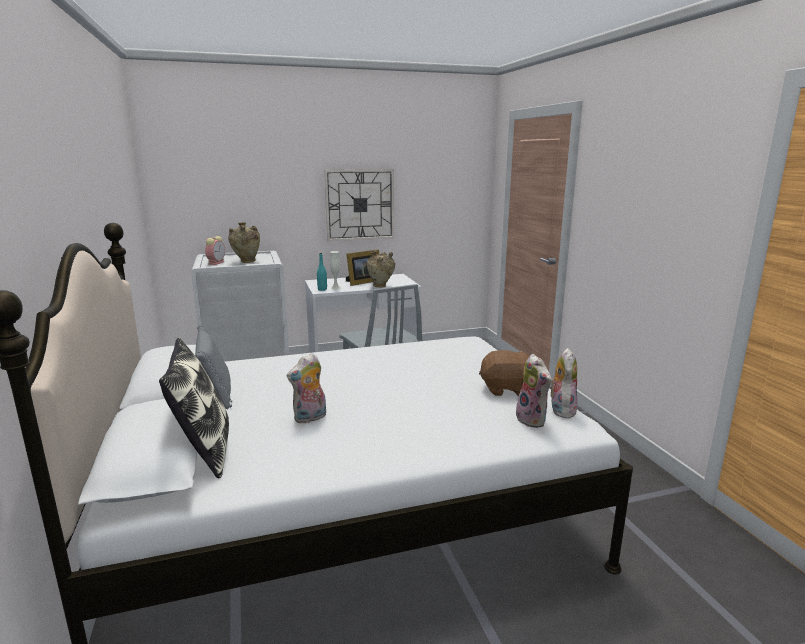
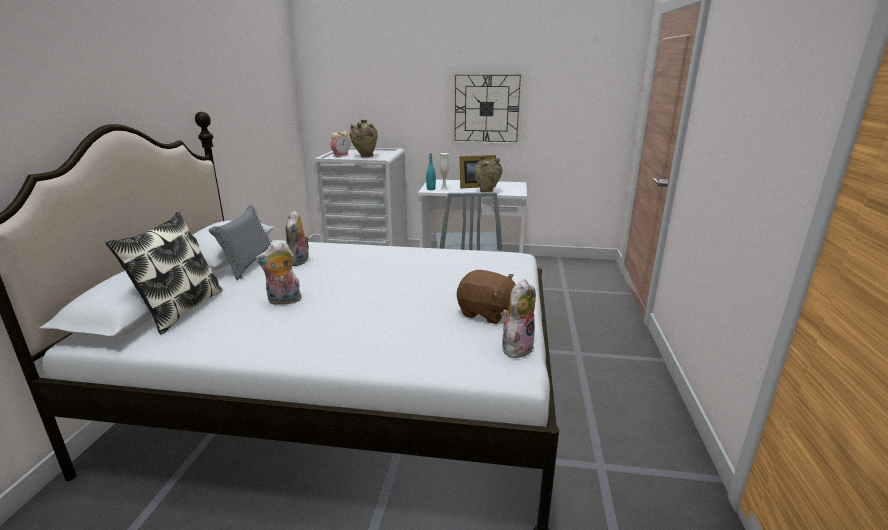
camera: 25 degrees right, 5 degrees up
(533, 420) = (469, 350): plush toy -> plush toy (300, 262)

